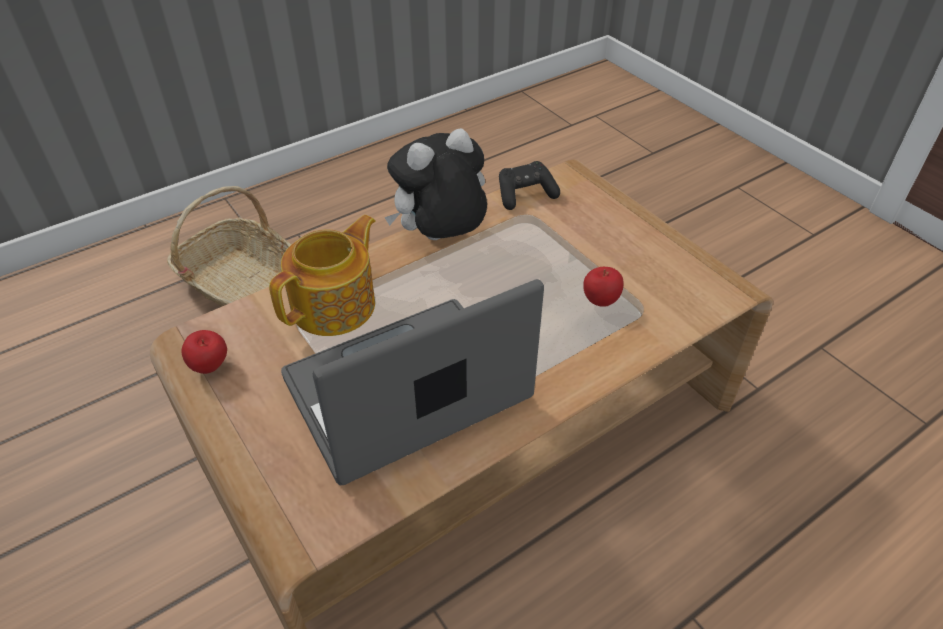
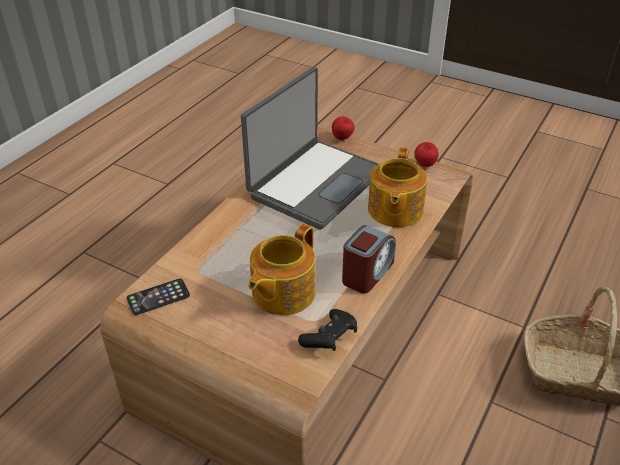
camera: 155 degrees right, 5 degrees down
(441, 240) = (367, 273): plush toy -> alarm clock
(550, 248) = (282, 293): none -> teapot
(600, 301) = (229, 264): apple -> apple (342, 139)
(700, 287) = (158, 297): none -> phone

